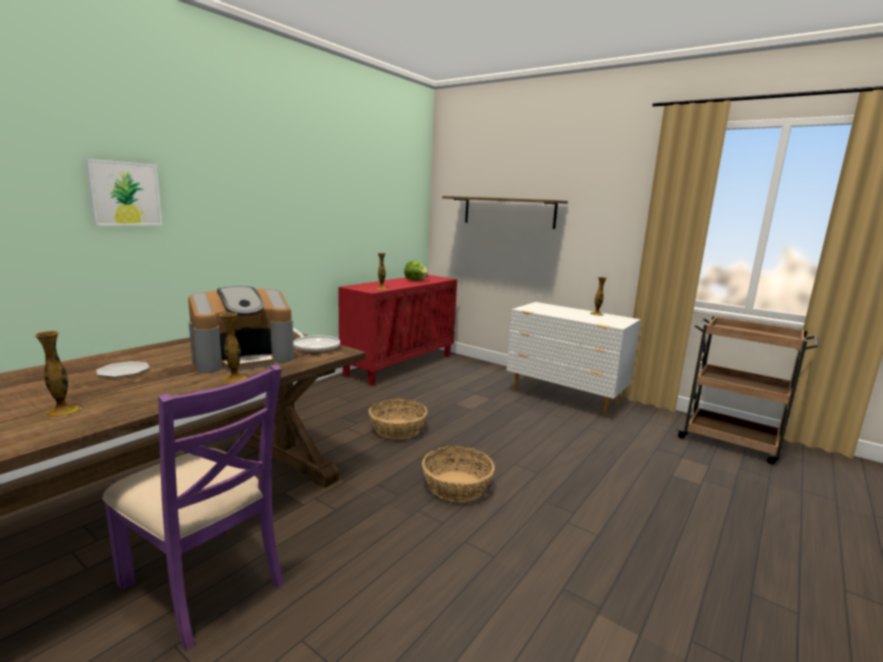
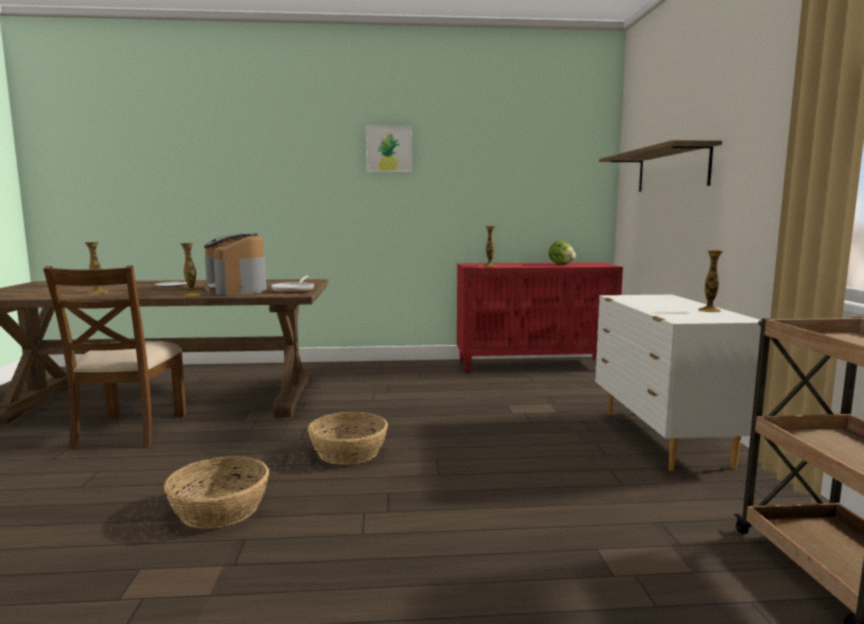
camera: 50 degrees right, 5 degrees down
(125, 194) = (257, 173): picture -> picture (388, 149)
(204, 583) = (129, 431): purple chair -> brown chair
(244, 358) = (236, 289): coffee machine -> coffee machine turned 45 degrees clockwise
(397, 429) = (406, 404): basket -> basket (220, 509)

